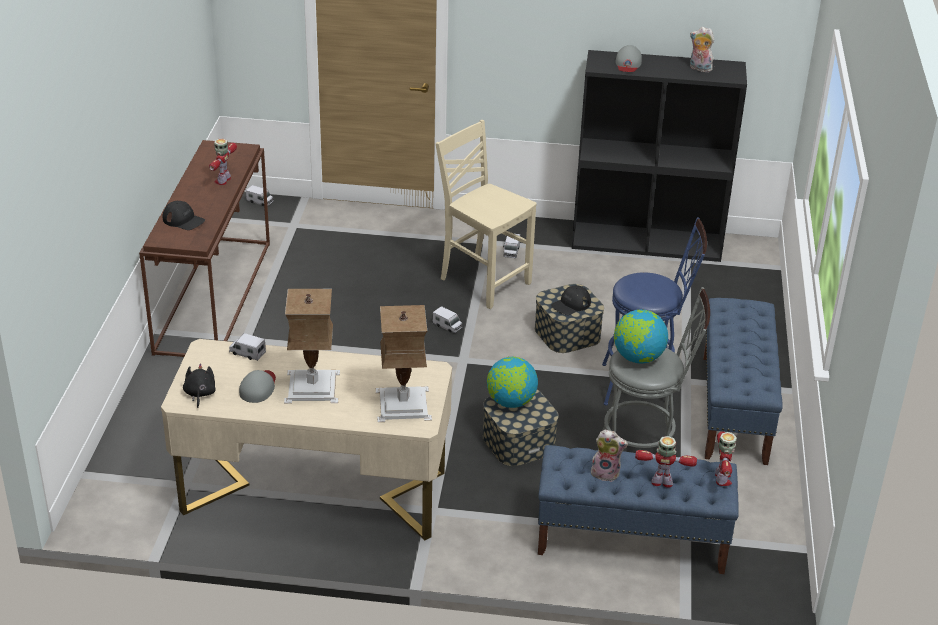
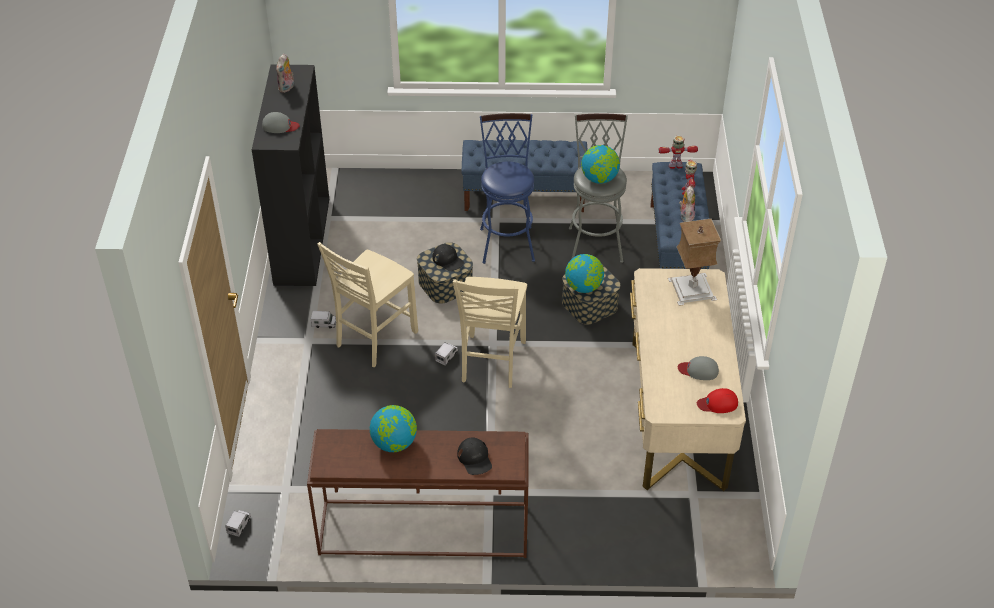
camera: 95 degrees left, 10 degrees up
(183, 220) = (475, 459): black cap -> black cap turned 135 degrees clockwise
(199, 394) = (718, 403): black plush toy -> red cap
(223, 180) = (394, 443): toy robot -> globe
(247, 353) = (657, 384): toy truck -> none
(313, 385) = (686, 339): table lamp -> none
(432, 356) = (491, 362): none -> beige chair

